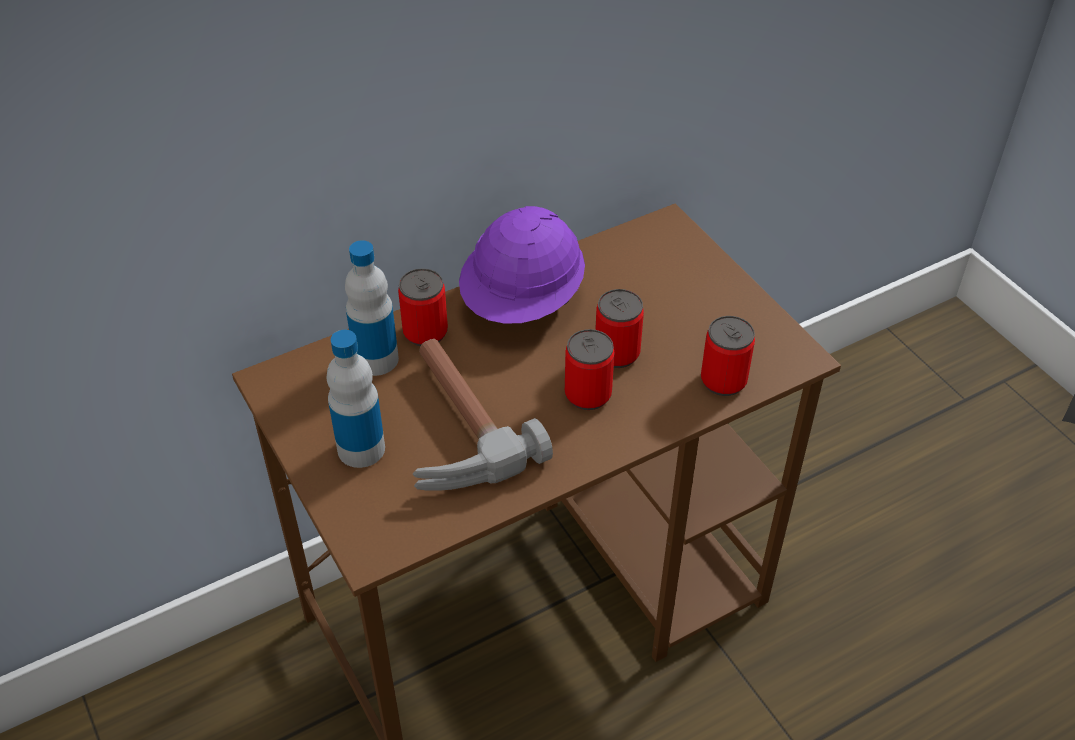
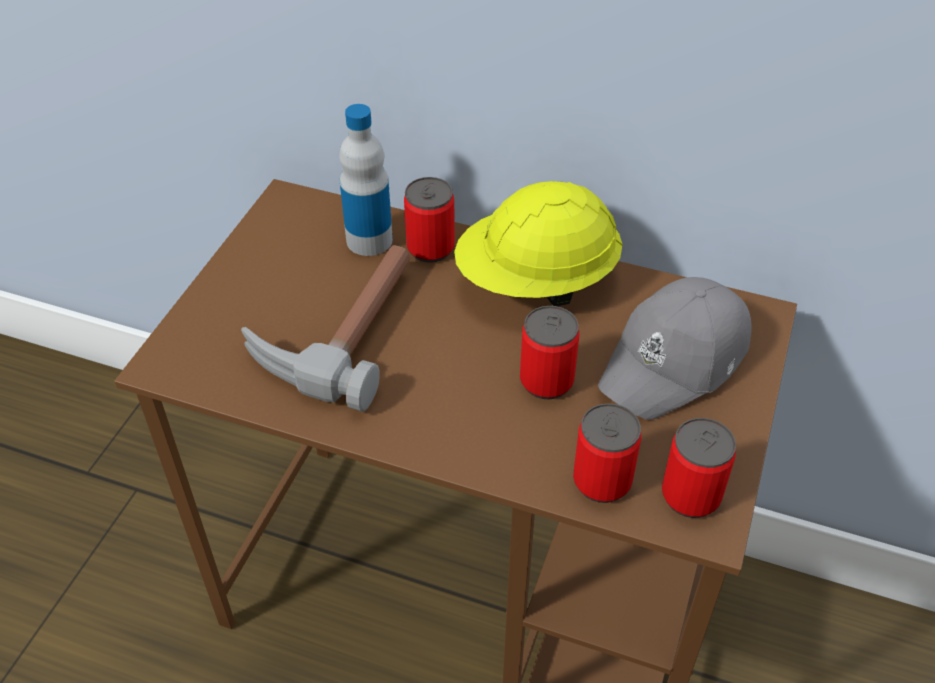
camera: 50 degrees right, 0 degrees up
(361, 449) = (264, 292): bottle -> none
(523, 301) = (536, 282): purple hard hat -> yellow hard hat
(588, 394) = (473, 392): can -> can (690, 495)
(665, 285) = (676, 361): none -> grey cap

